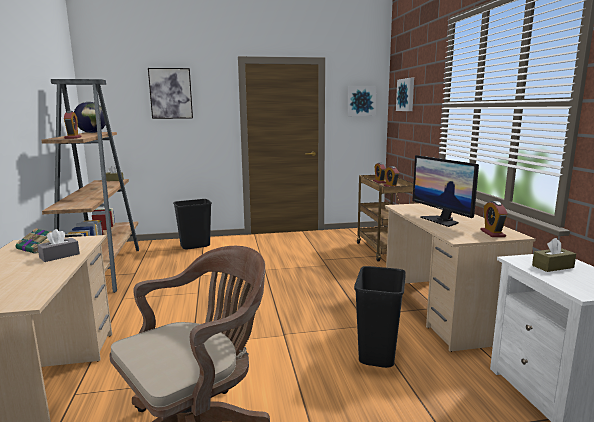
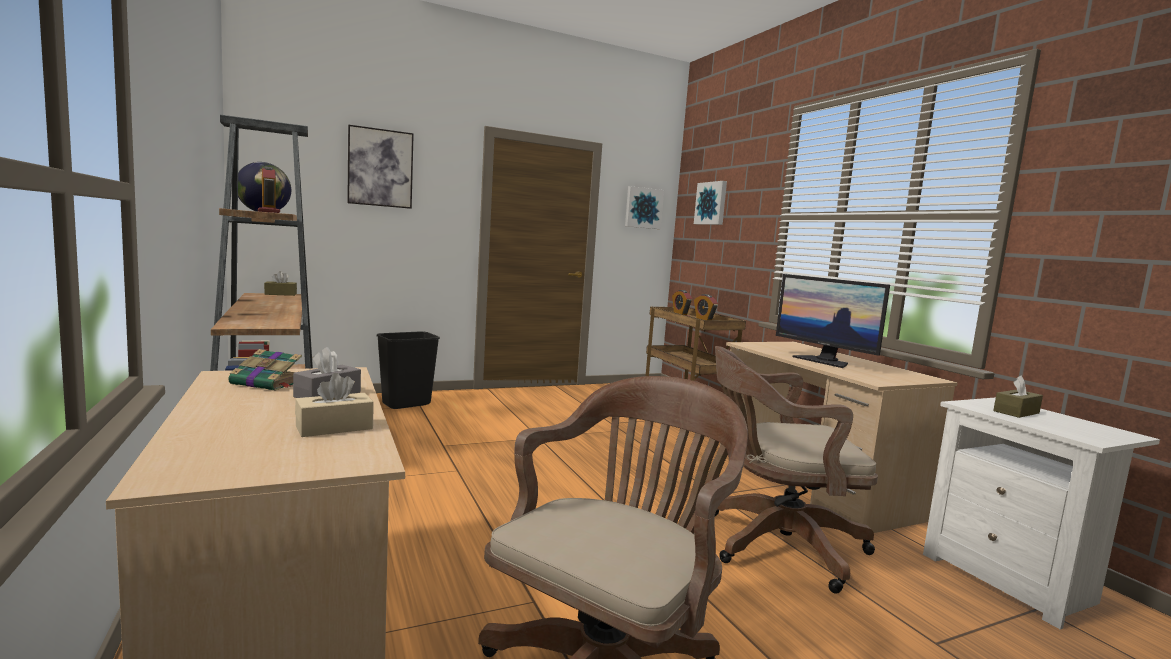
camera: 15 degrees left, 5 degrees down
(36, 279) = (334, 427): none -> beige tissue box
(377, 353) = (774, 544): black trash can -> brown office chair
(492, 233) = (903, 376): alarm clock -> none

